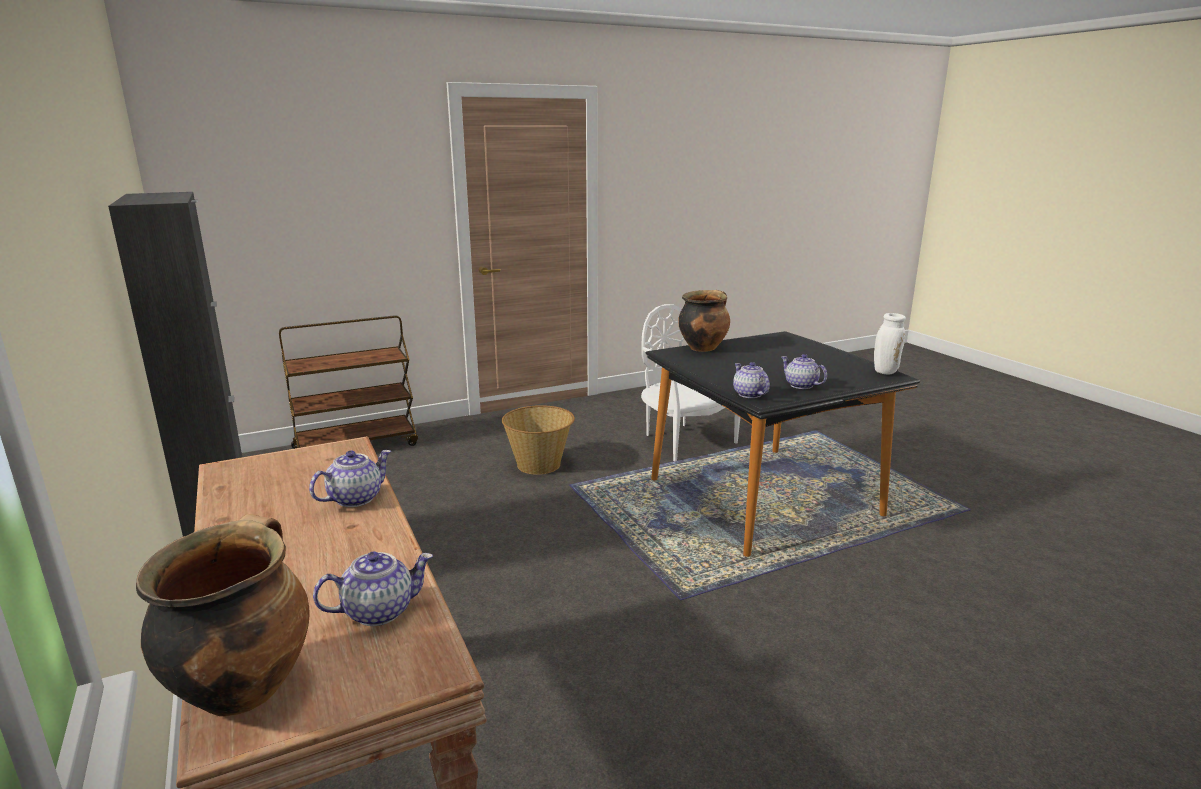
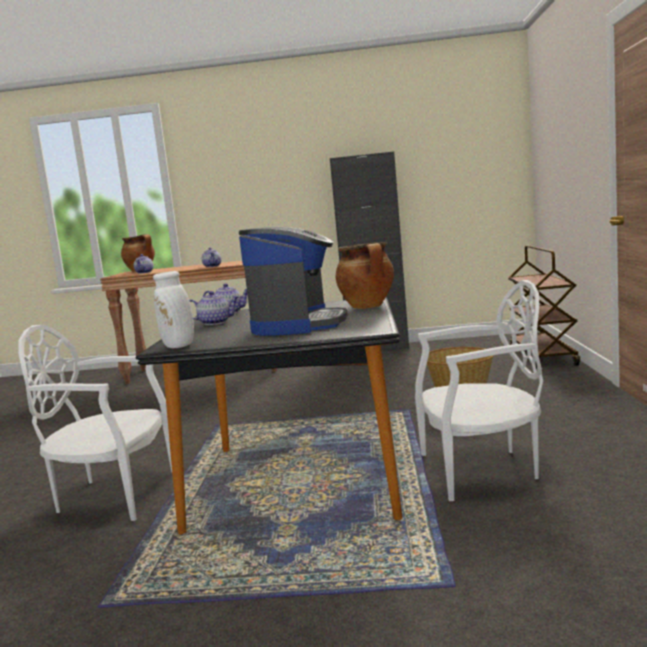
camera: 120 degrees right, 10 degrees down
(786, 355) = (298, 325): none -> coffee machine
(891, 582) = (113, 495): none -> white chair

